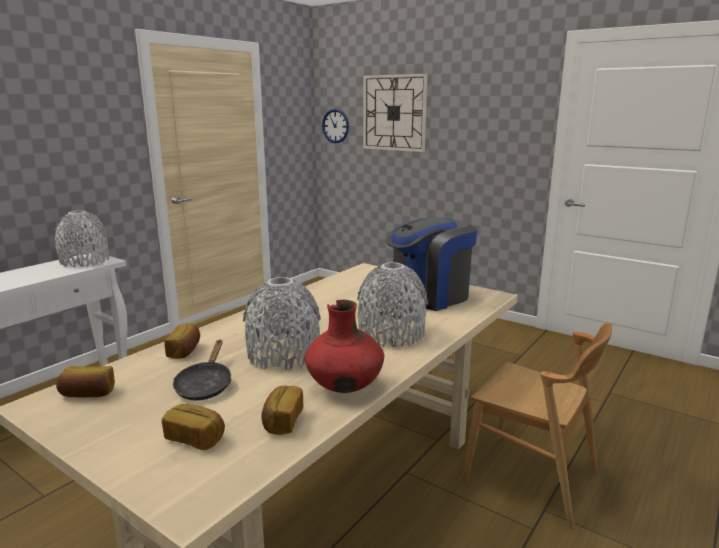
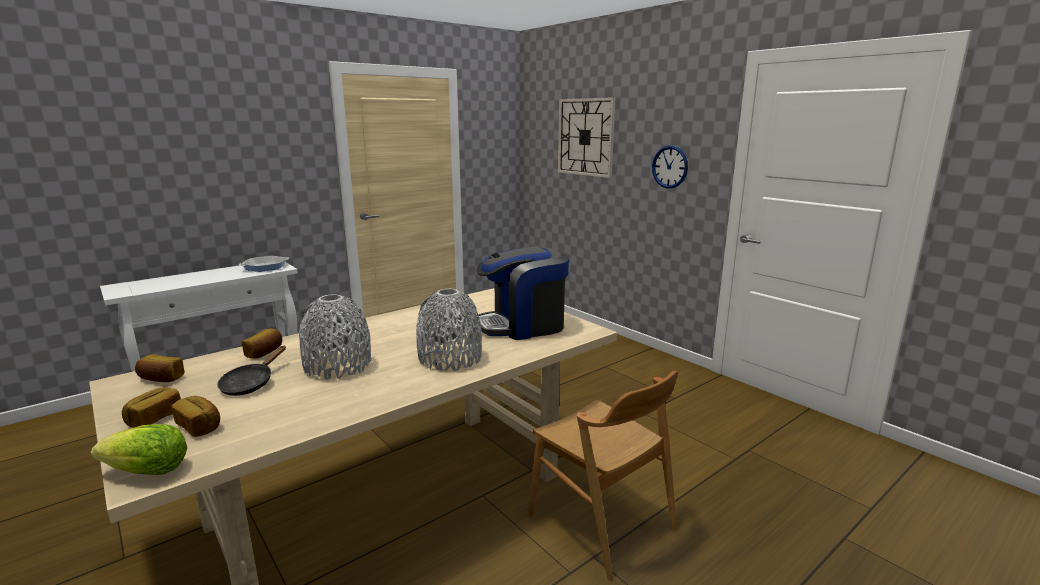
camera: 15 degrees right, 0 degrees up
(84, 261) = (265, 267): grey vase -> frying pan
(188, 497) = (148, 472): none -> lettuce
(282, 421) = (277, 423): bread -> bread (154, 418)
(335, 126) = (536, 149): wall clock -> wall clock (670, 167)
(345, 386) = (359, 400): red vase -> none

